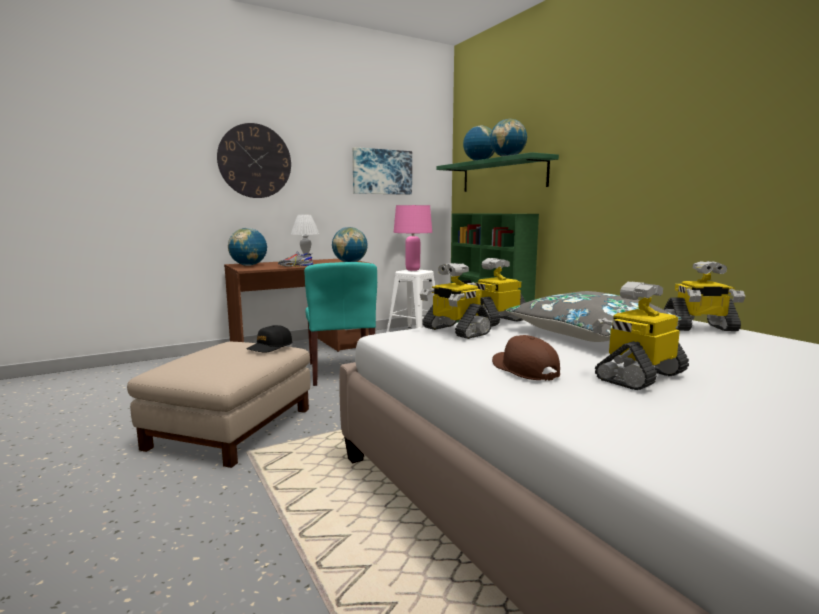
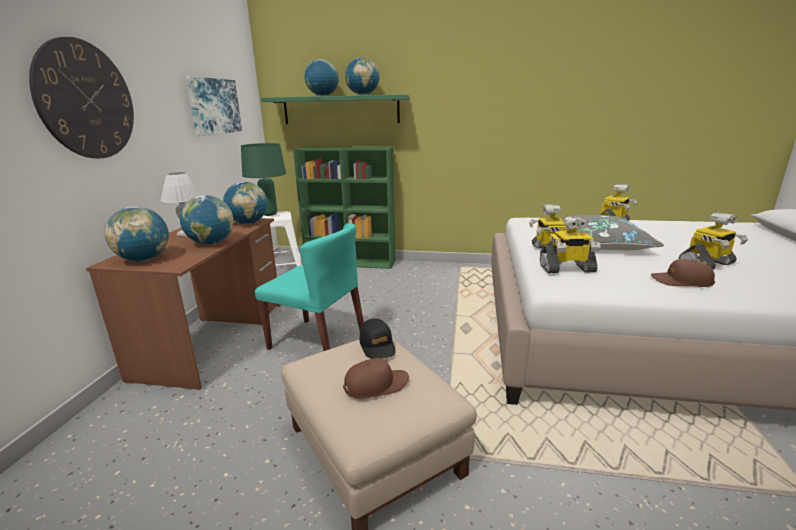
camera: 50 degrees left, 10 degrees up
(213, 357) = (376, 385): none -> brown cap
(295, 266) = (211, 243): shoe -> globe
(412, 270) = (269, 214): pink table lamp -> green table lamp
(639, 376) = (707, 264): toy robot -> toy robot turned 120 degrees counterclockwise

